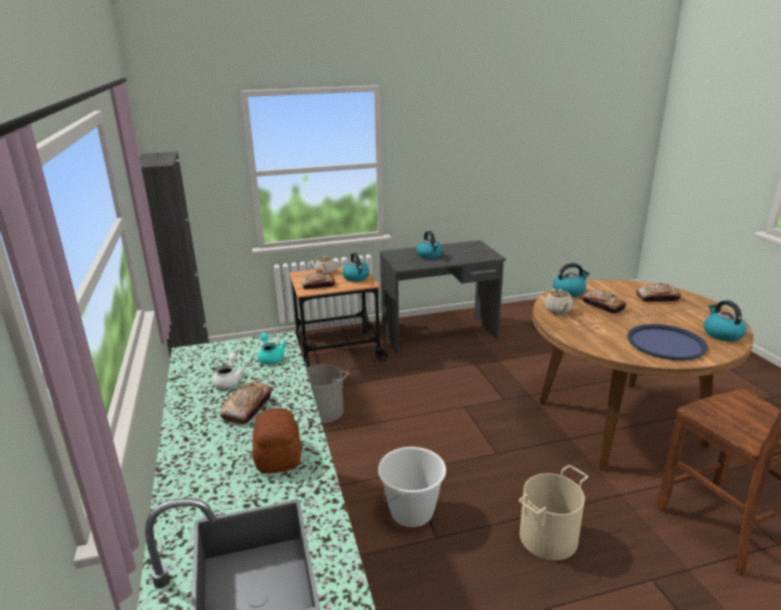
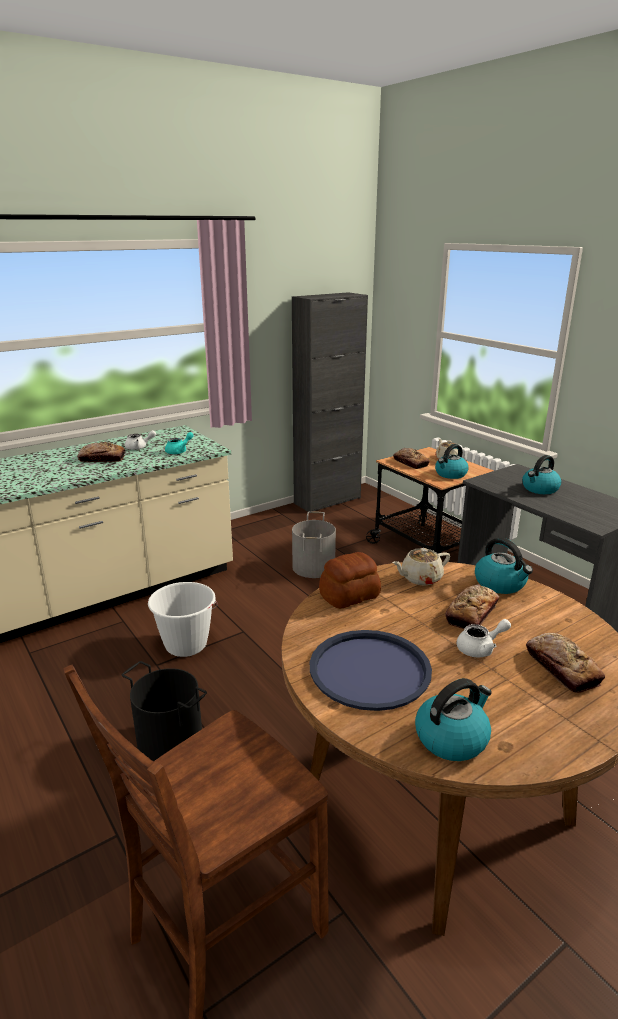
camera: 70 degrees right, 0 degrees up
(279, 454) = (42, 476): bread -> bread (350, 596)
(547, 537) = (171, 739): beige bucket -> black bucket
(640, 311) = (480, 648): none -> white teapot

